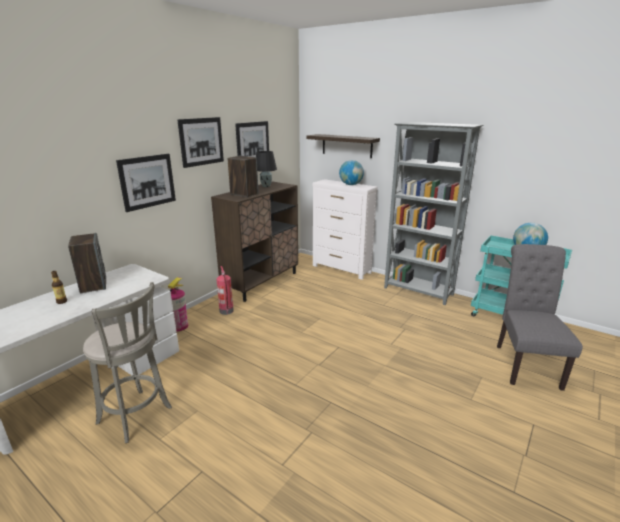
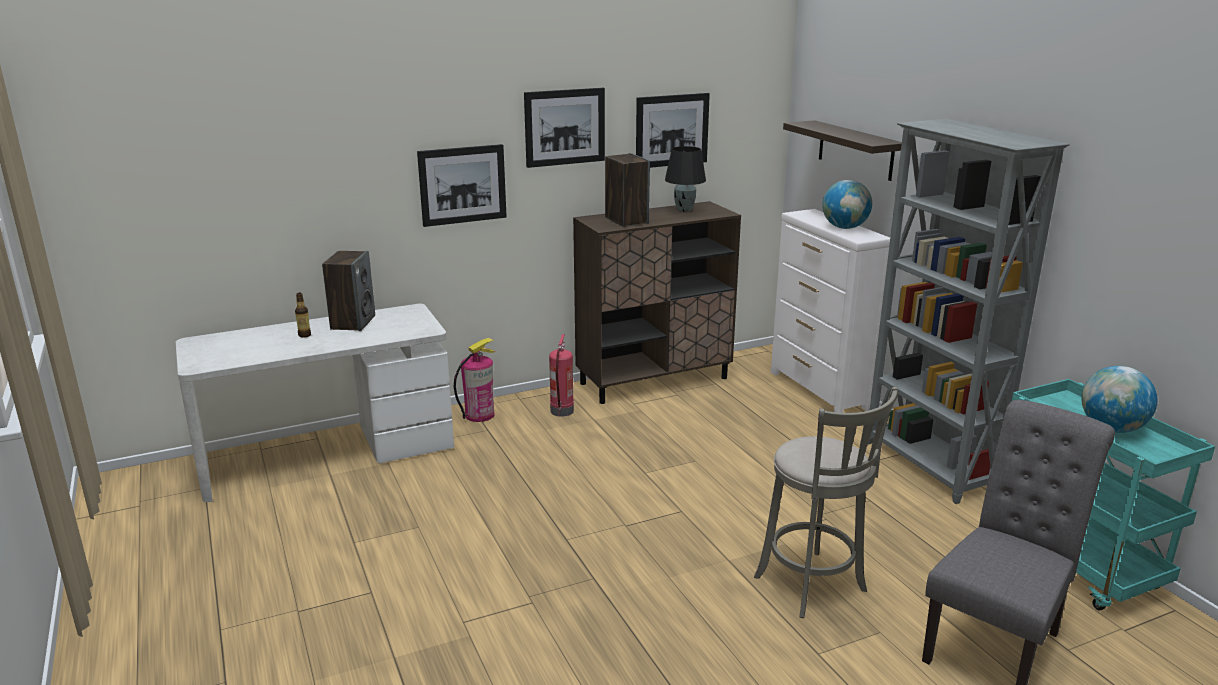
camera: 30 degrees right, 0 degrees up
(137, 417) = (348, 510): grey stool -> grey stool (813, 587)

